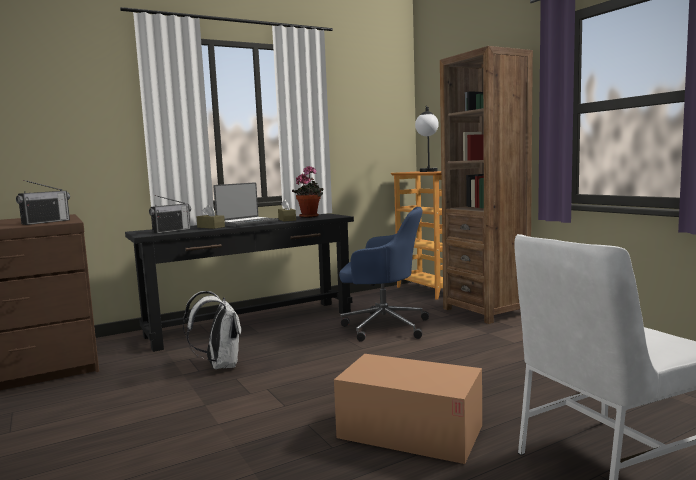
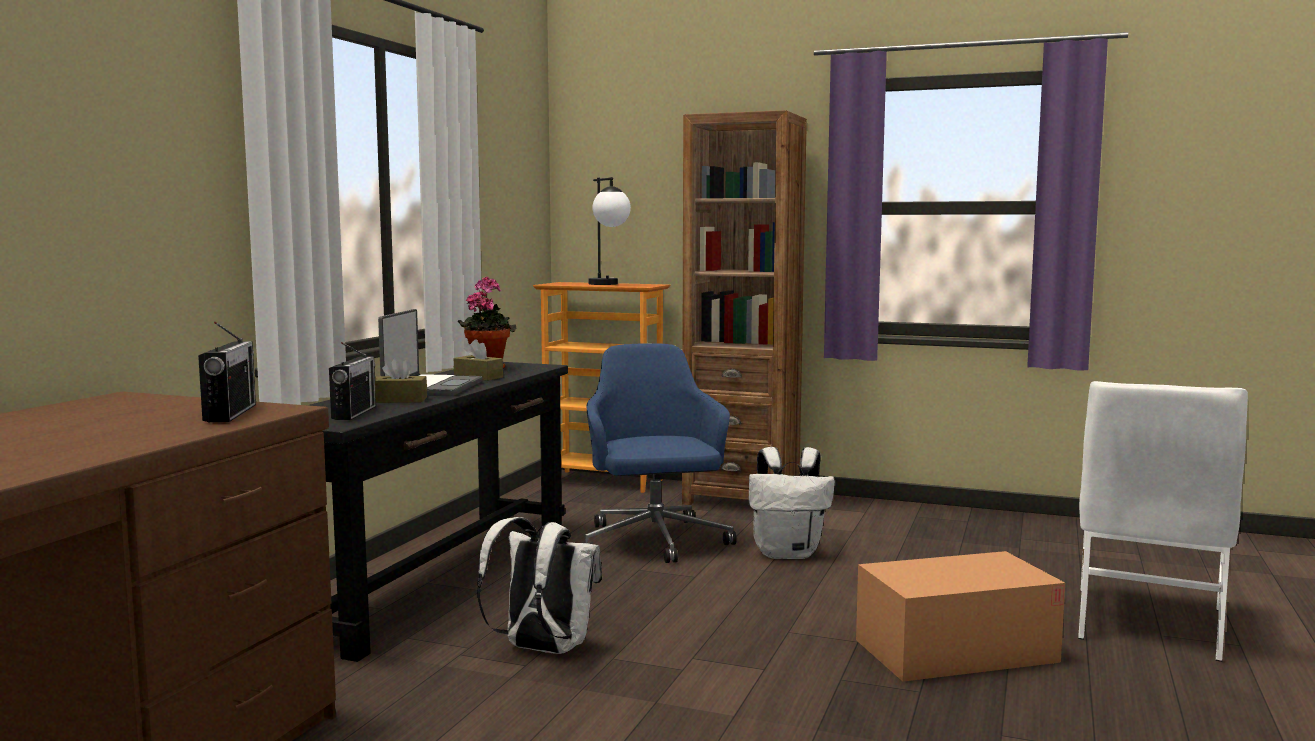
camera: 40 degrees left, 0 degrees up
(382, 326) = (654, 542): blue office chair -> blue office chair turned 75 degrees counterclockwise
(442, 347) = (788, 553): none -> white backpack

